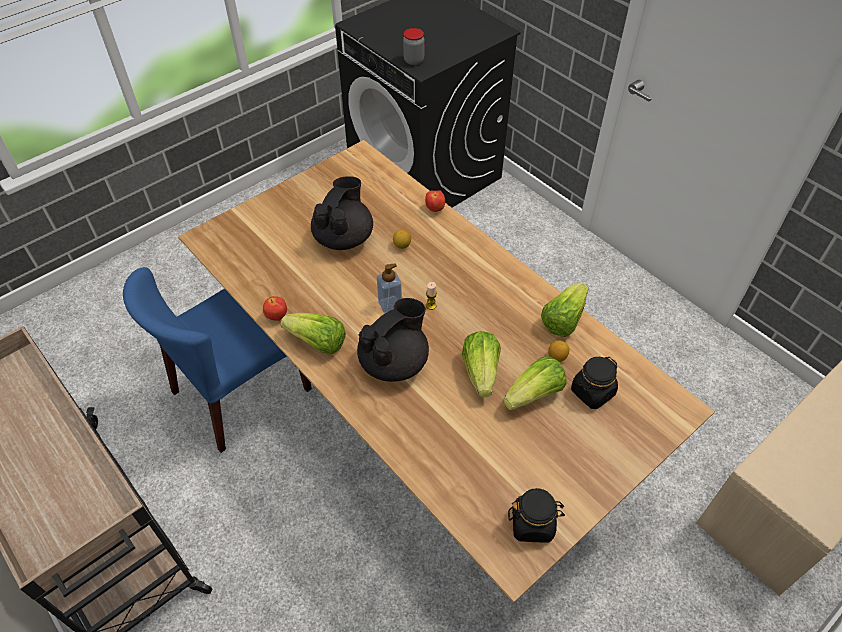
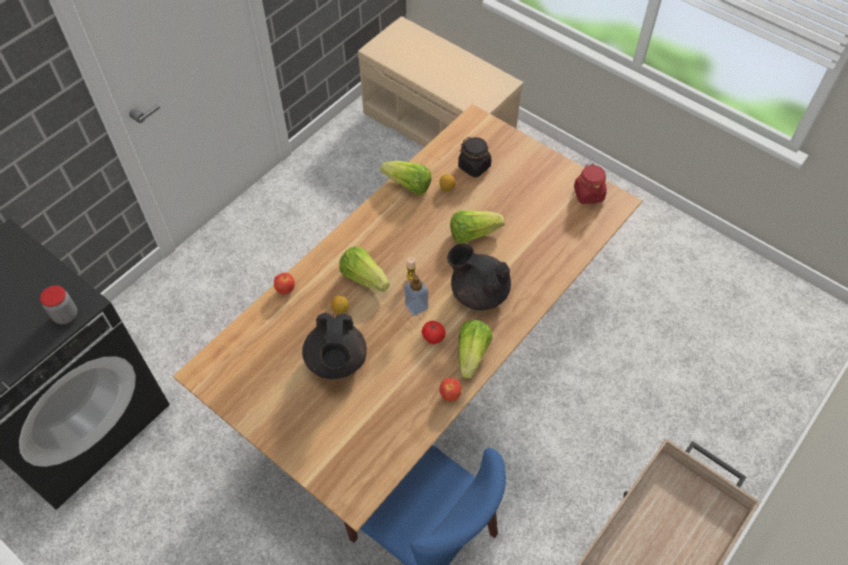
camera: 100 degrees left, 5 degrees up
(344, 237) = (336, 361): black teapot -> black teapot turned 105 degrees counterclockwise
(348, 313) = (433, 337): none -> tomato
(532, 524) = (588, 194): black jar -> red jar
(534, 394) = (485, 199): lettuce -> lettuce (364, 277)

